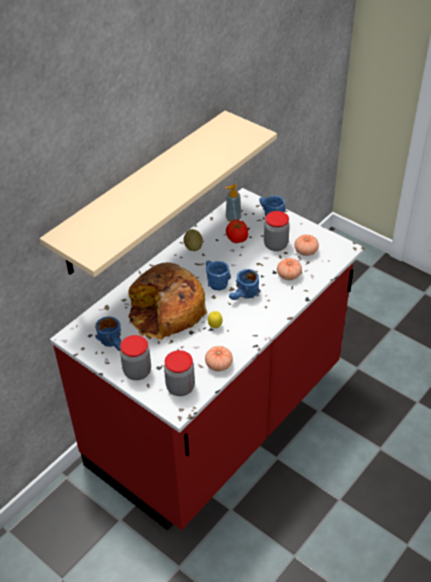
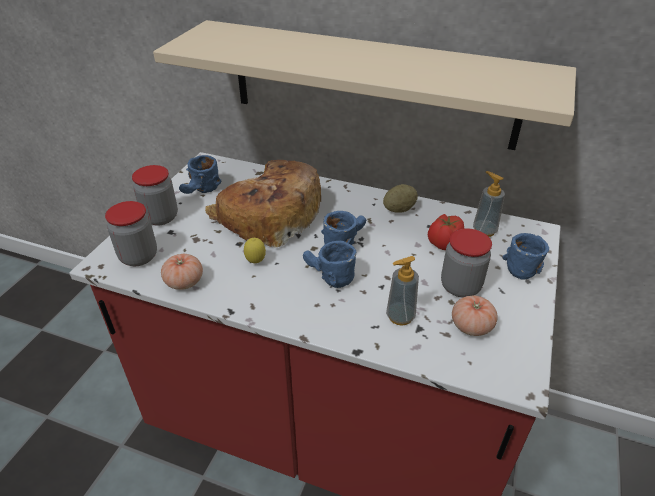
camera: 70 degrees right, 5 degrees down
(288, 275) = (400, 316): tomato -> soap dispenser

